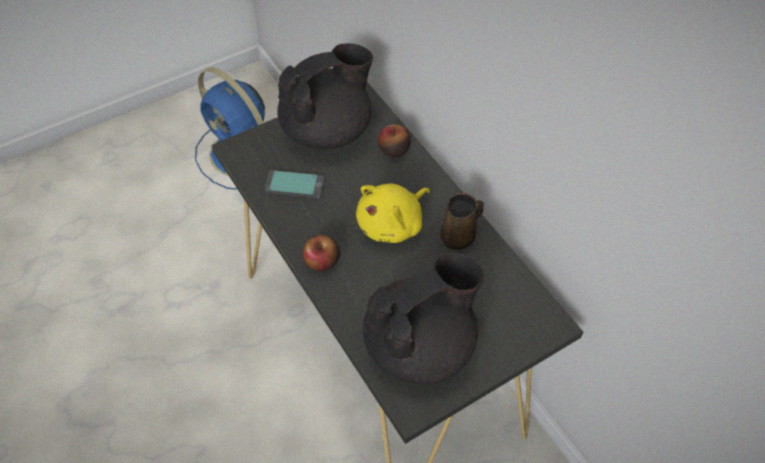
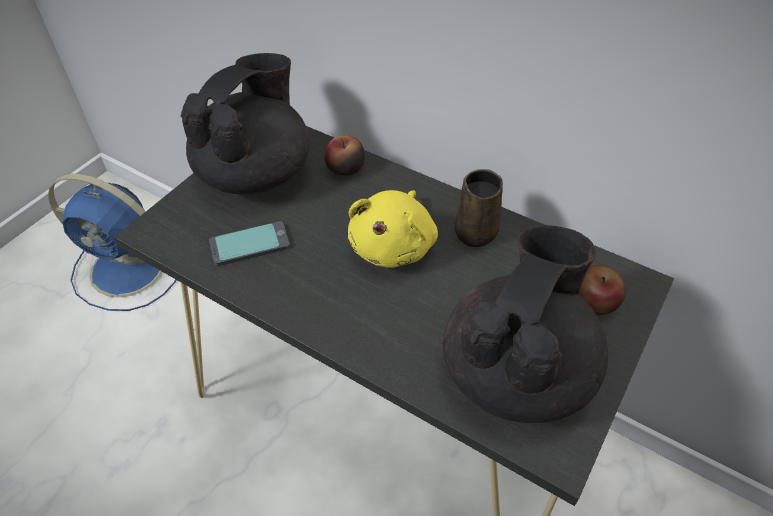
camera: 25 degrees left, 5 degrees down
(322, 261) = (335, 319): apple -> apple (594, 302)

